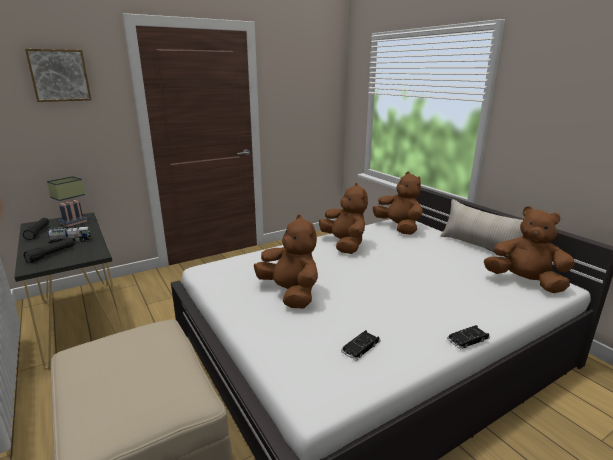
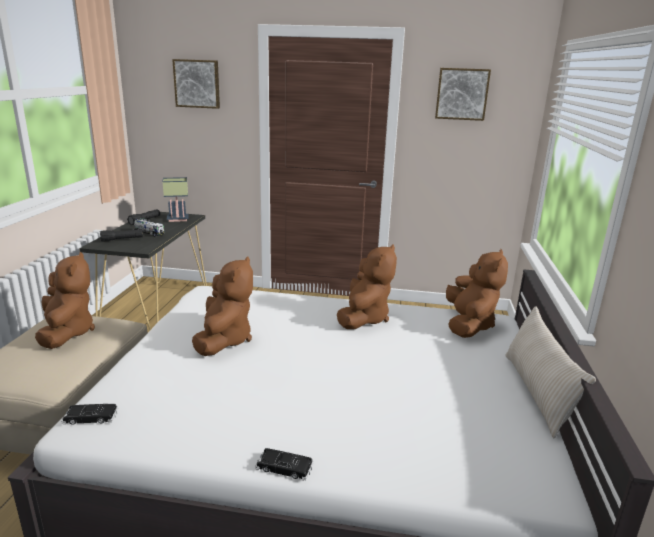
camera: 40 degrees right, 0 degrees up
(298, 74) = (462, 94): none -> picture
(361, 348) = (183, 412): black toy car -> black toy car (91, 417)
(525, 282) = (500, 459): brown plush toy -> brown plush toy (67, 333)

